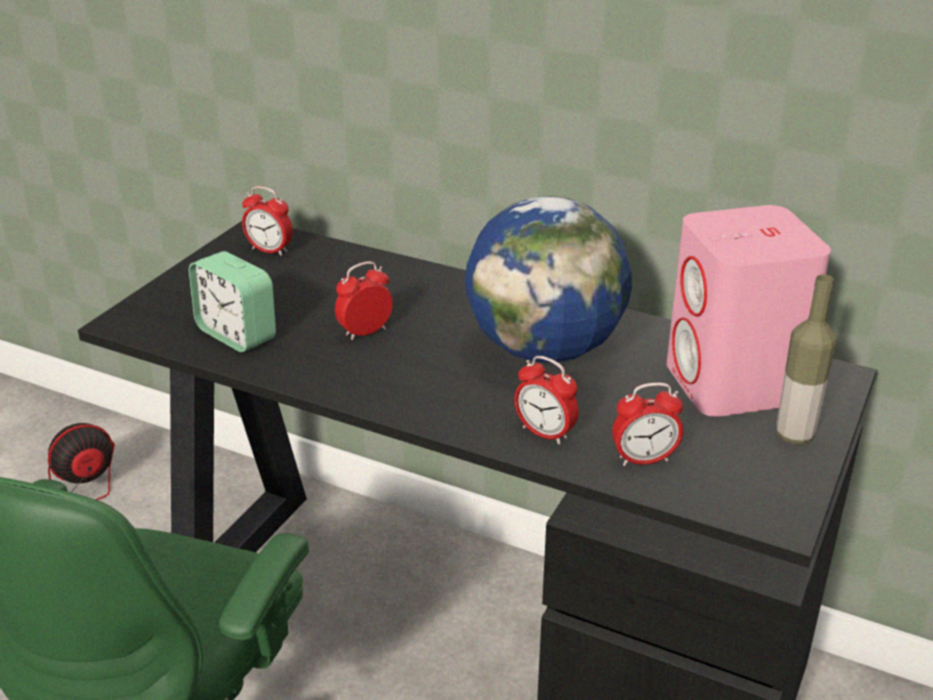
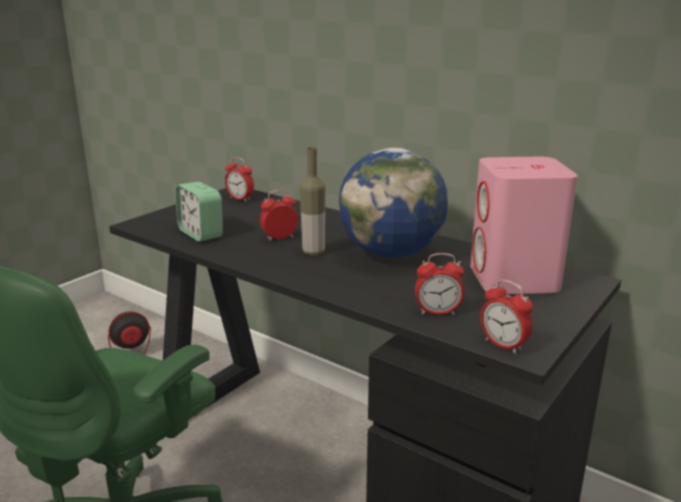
camera: 10 degrees right, 10 degrees down
(545, 433) = (374, 294): alarm clock -> alarm clock (503, 345)
(794, 435) = (550, 309): bottle -> bottle (313, 252)

